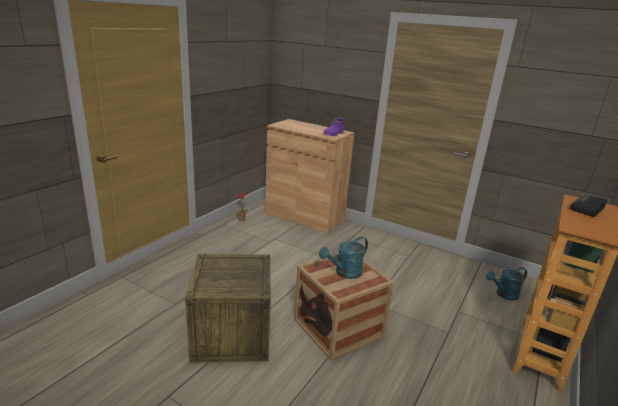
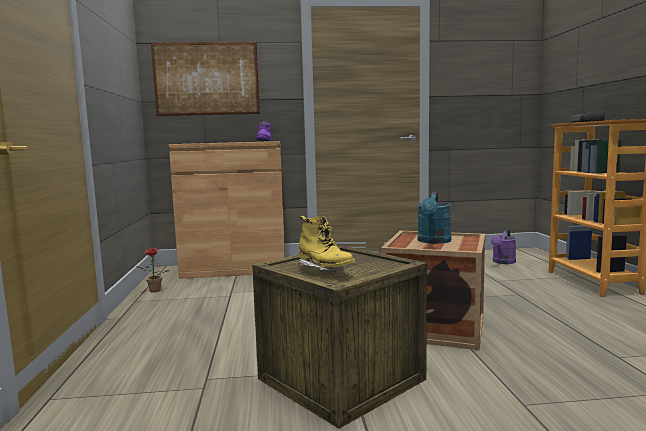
camera: 35 degrees left, 15 degrees down
(214, 277) = (325, 270): none -> yellow boot
(312, 73) = (206, 79): none -> picture
(504, 294) = (503, 262): turquoise watering can -> purple watering can

